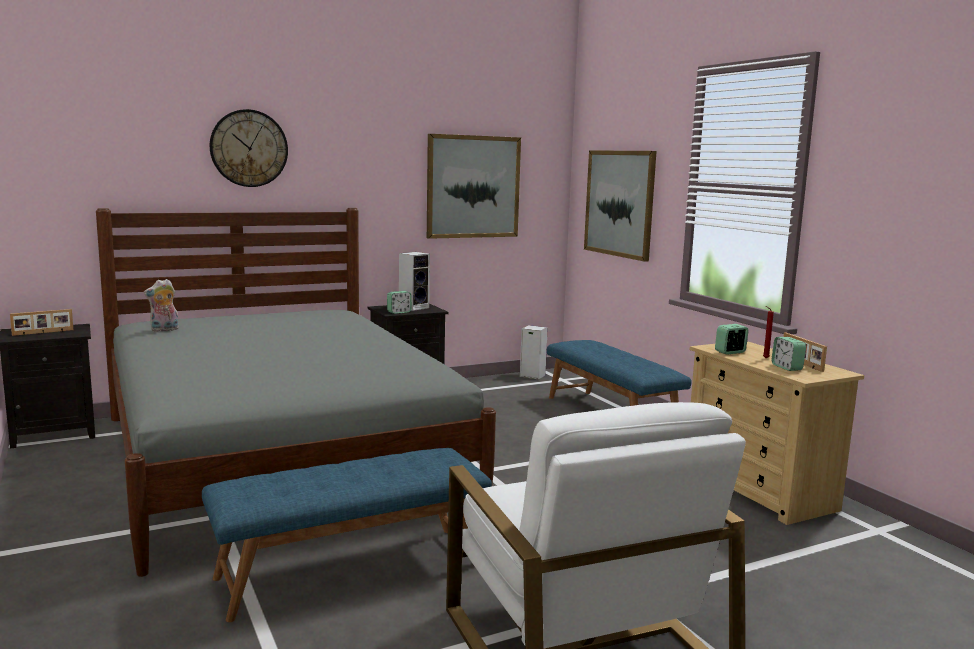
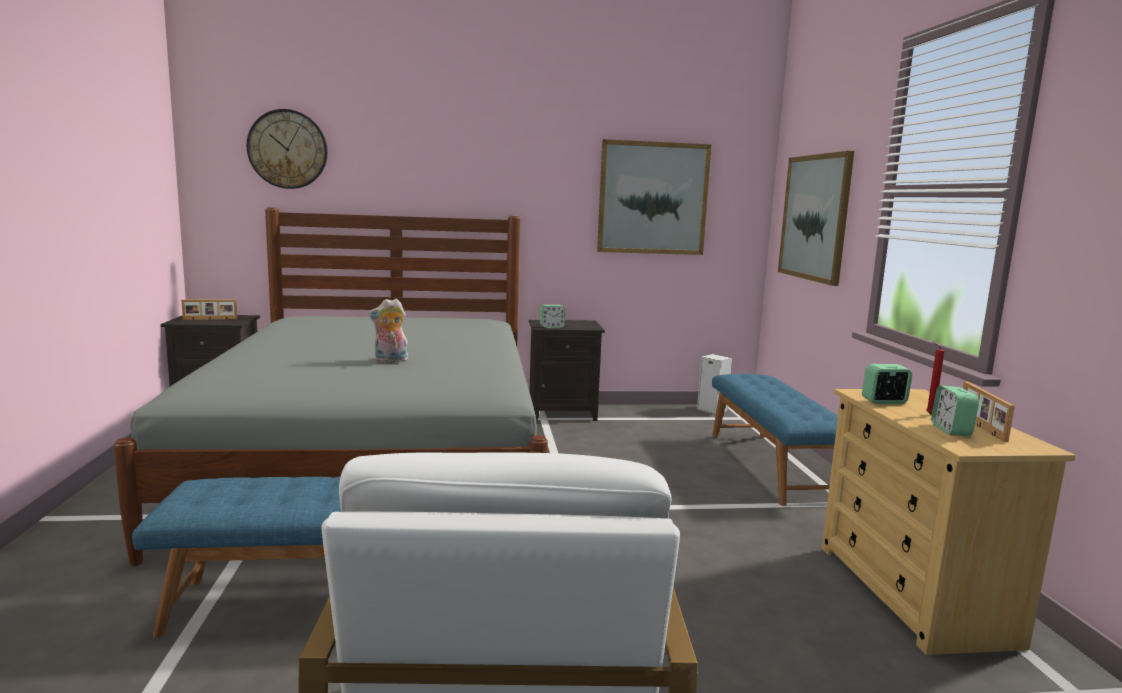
camera: 20 degrees right, 0 degrees up
(164, 330) = (297, 324): plush toy -> plush toy (390, 361)
(249, 148) = (412, 153): wall clock -> wall clock (288, 149)
(414, 307) = (574, 323): speaker -> none

